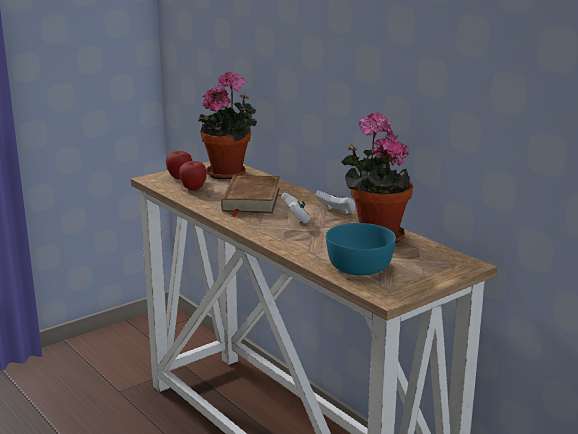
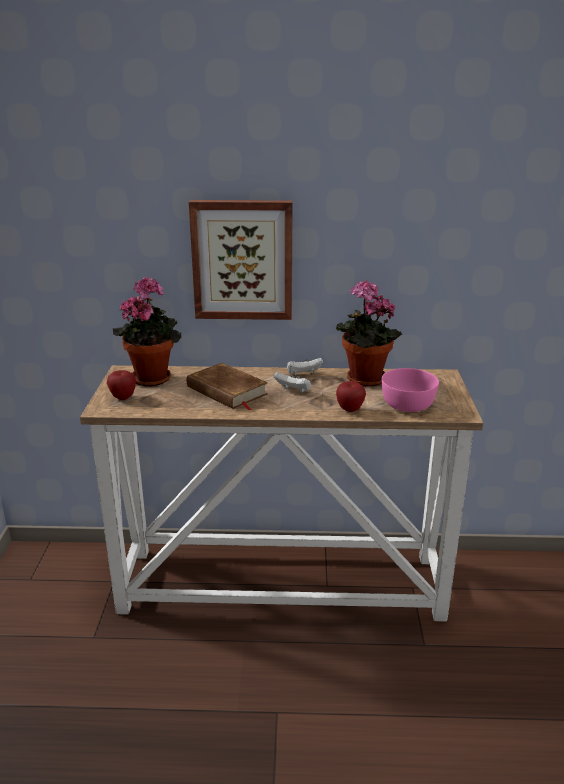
camera: 50 degrees left, 5 degrees up
(193, 189) = (161, 402): apple -> apple (350, 410)
(318, 73) = (242, 260): none -> picture
(360, 267) = (407, 404): turquoise bowl -> pink bowl

